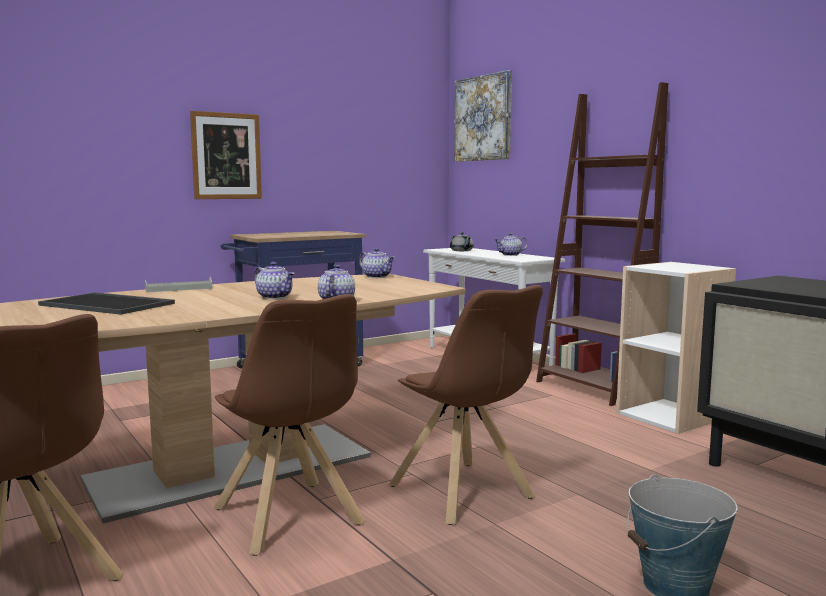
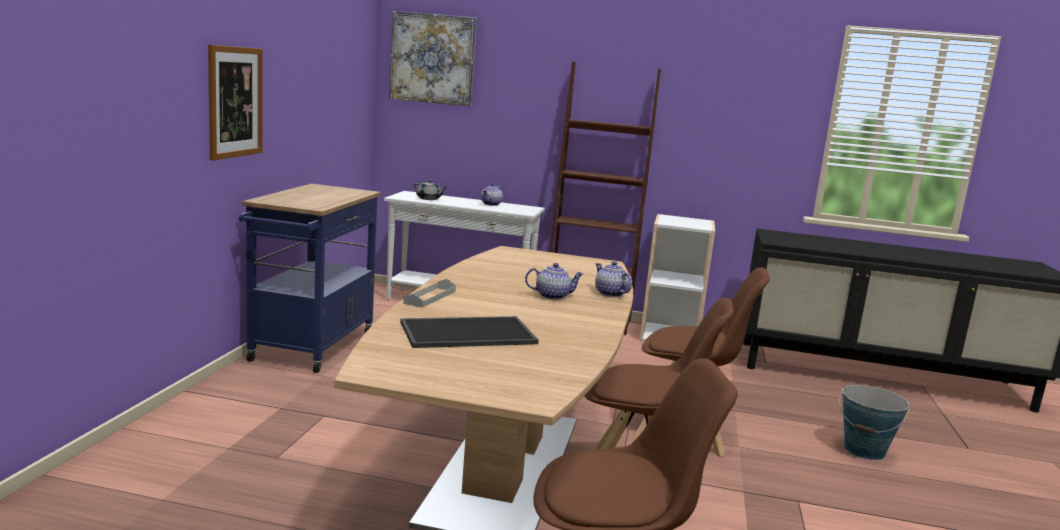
camera: 45 degrees left, 5 degrees up
(377, 276) = (514, 252): teapot -> none

